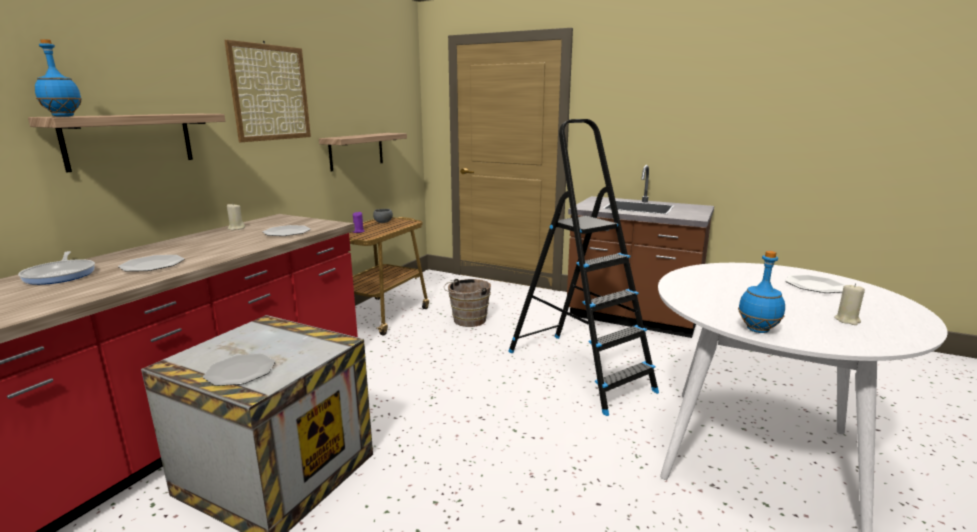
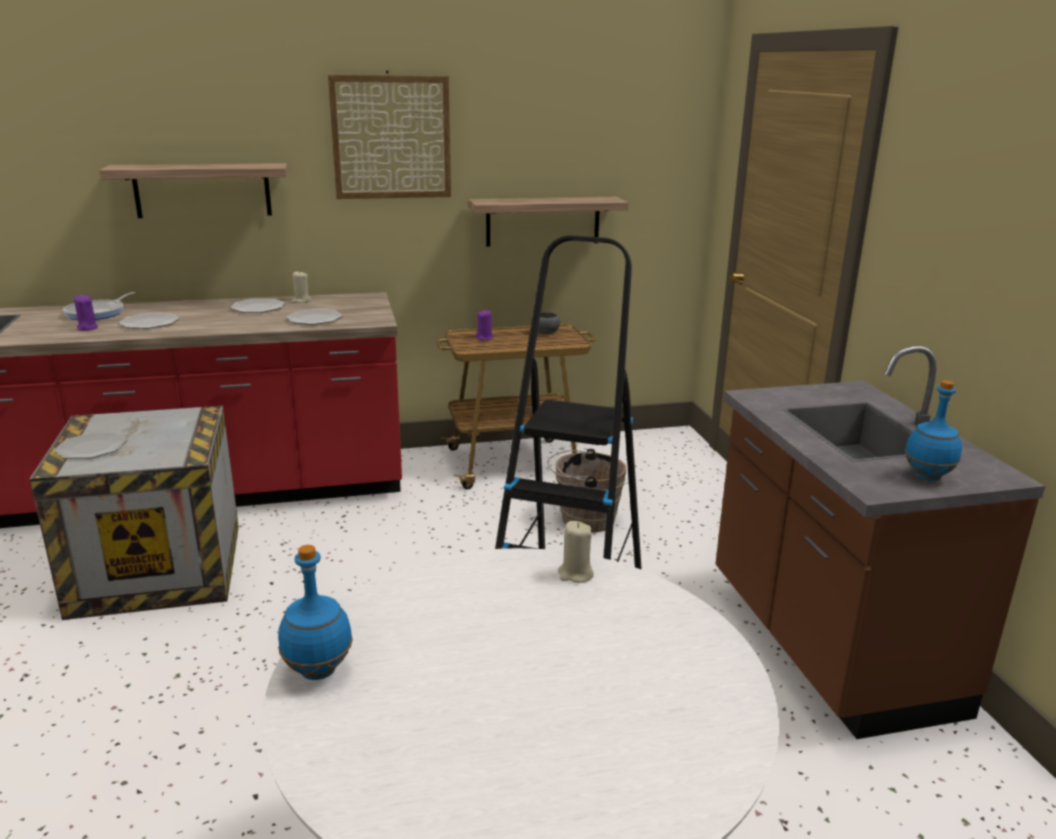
camera: 50 degrees right, 5 degrees up
(64, 116) = (123, 167): blue bottle -> blue bottle (928, 476)
(97, 283) = (87, 328): none -> purple candle
(815, 286) = (647, 699): plate -> plate (258, 307)
(847, 320) = (458, 758): beige candle -> beige candle (575, 574)

